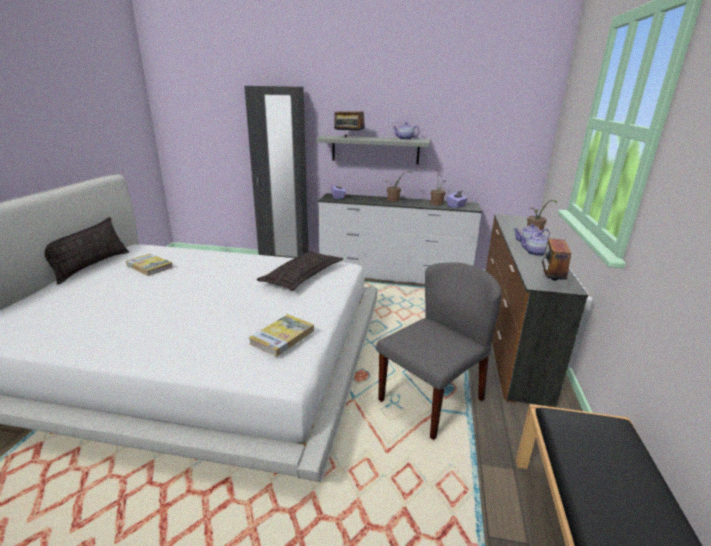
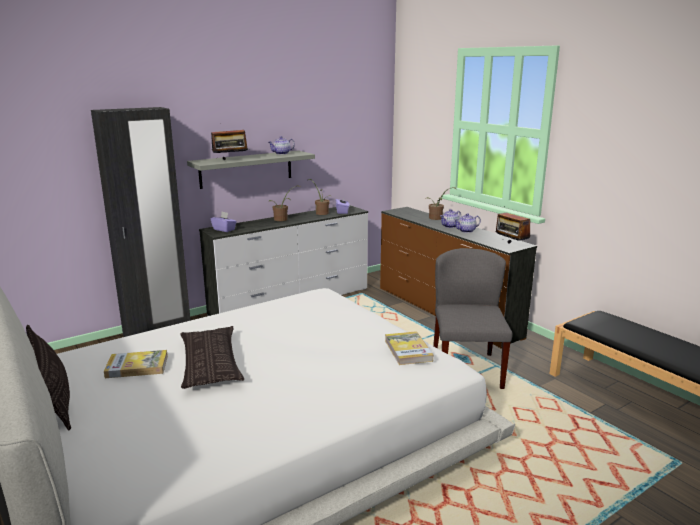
camera: 45 degrees left, 5 degrees down
(302, 275) = (309, 311): pillow -> pillow (210, 363)

